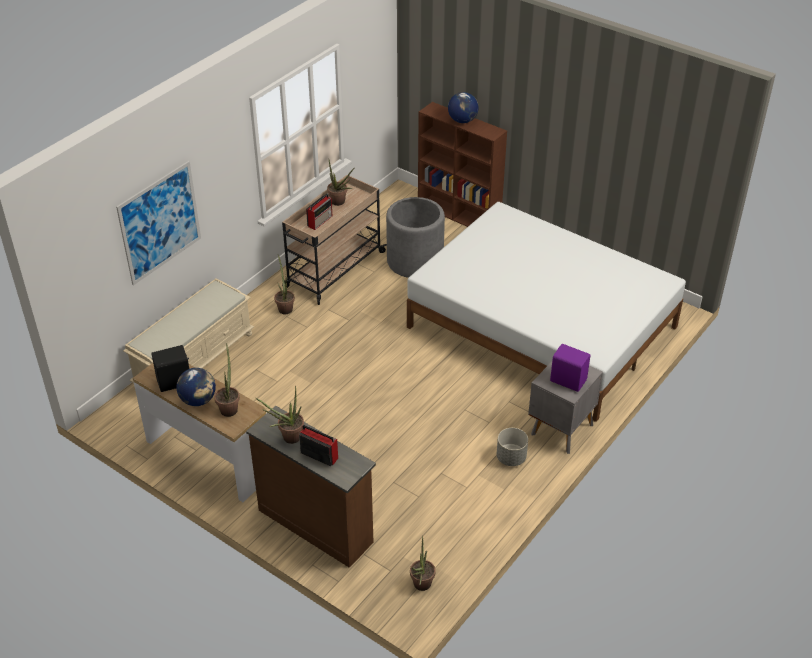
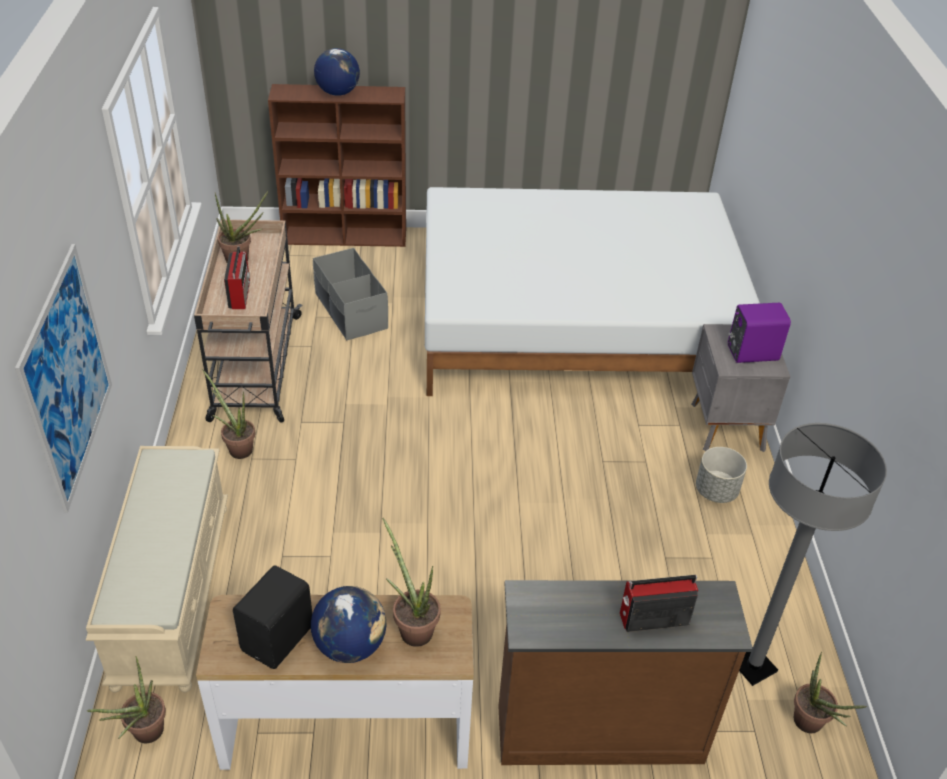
camera: 40 degrees left, 0 degrees up
(288, 438) = (581, 620): potted plant -> potted plant (143, 735)
(415, 261) = (350, 311): grey planter -> grey storage box
(424, 545) = (753, 666): none -> grey floor lamp

